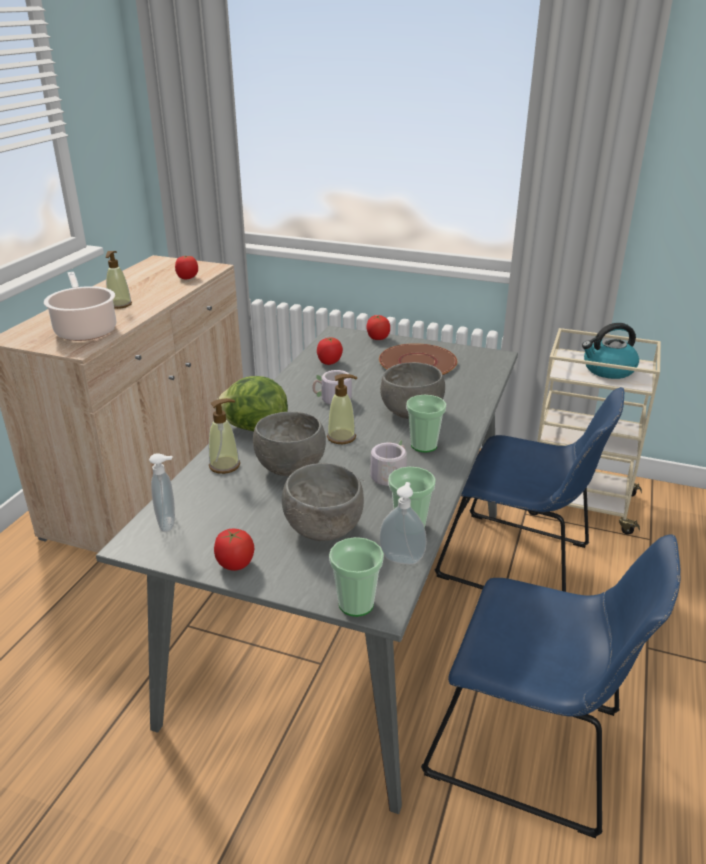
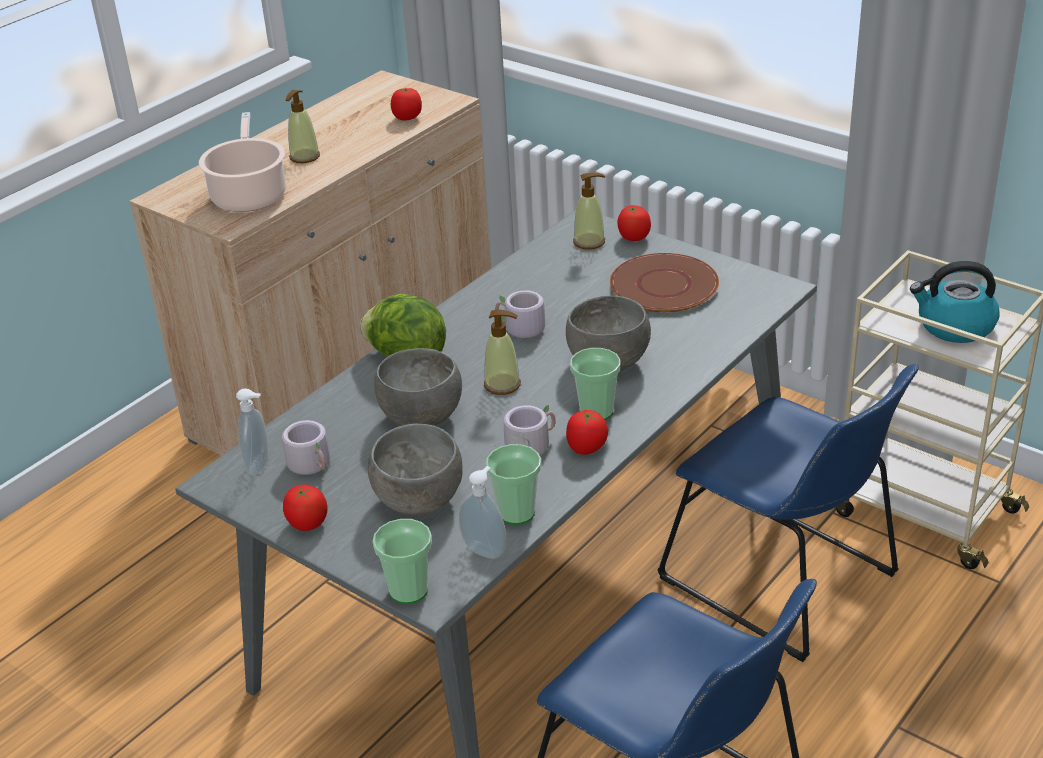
camera: 20 degrees right, 5 degrees up
(217, 516) = (314, 465): none -> grey mug
(225, 465) = (350, 402): soap dispenser -> soap dispenser (589, 242)
(329, 362) = (547, 269): tomato -> tomato (586, 448)

